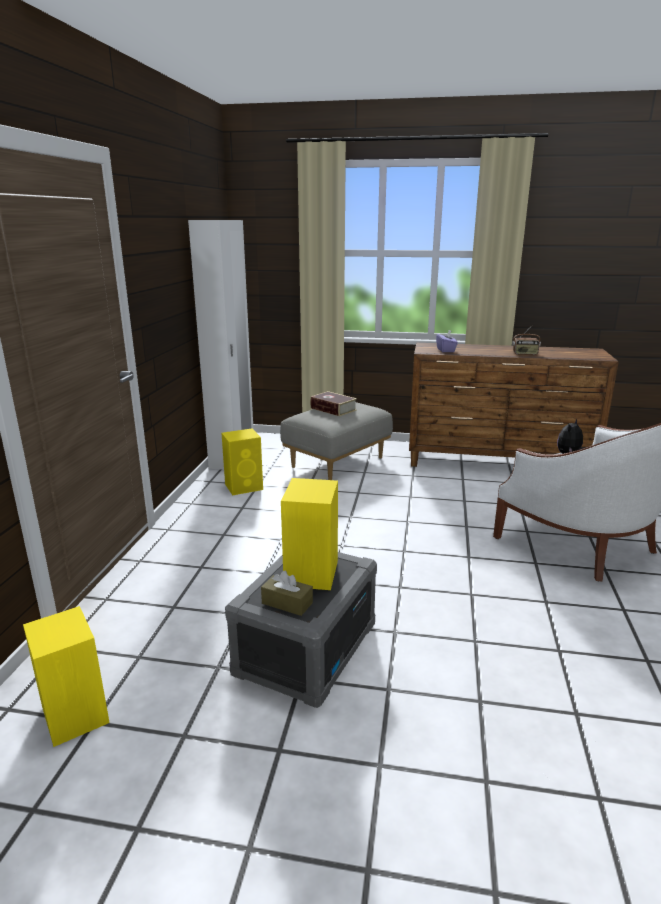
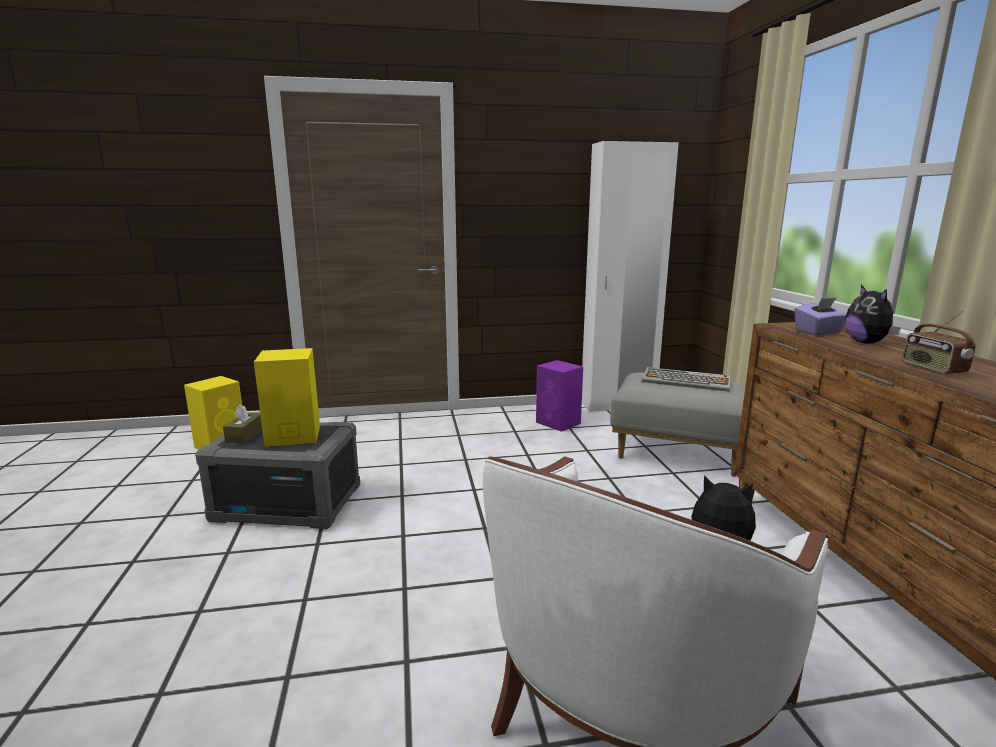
camera: 70 degrees right, 5 degrees down
(245, 486) = (559, 423): yellow speaker -> purple speaker
(333, 409) = (686, 381): book -> keyboard
(473, 350) = (867, 343): none -> plush toy

